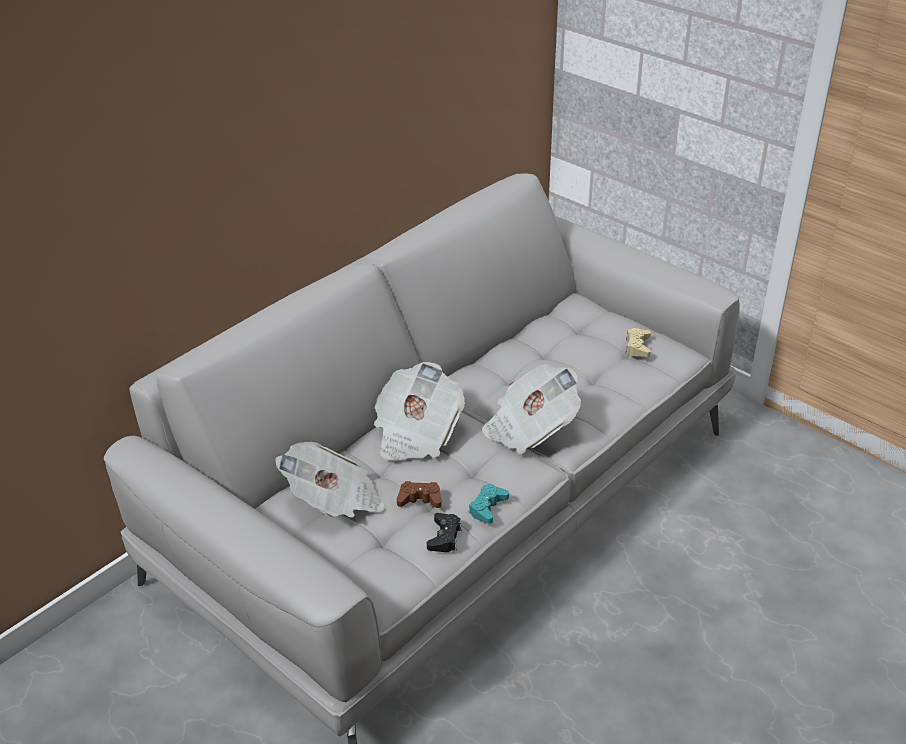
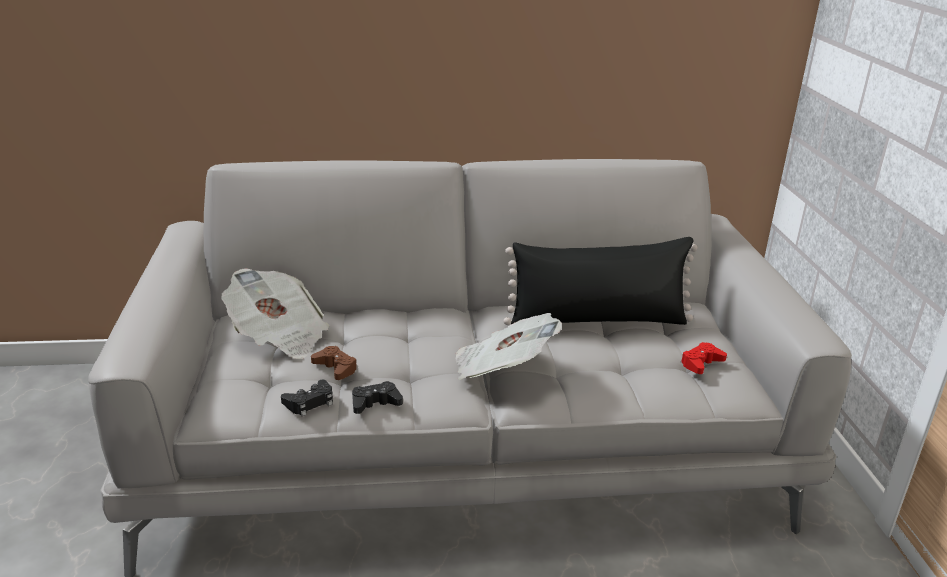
camera: 40 degrees right, 10 degrees down
(415, 433) = (405, 326): newspaper -> none
(487, 507) = (375, 403): turquoise game controller -> black game controller
(532, 347) = (598, 320): none -> black pillow
(637, 346) = (701, 363): beige game controller -> red game controller

